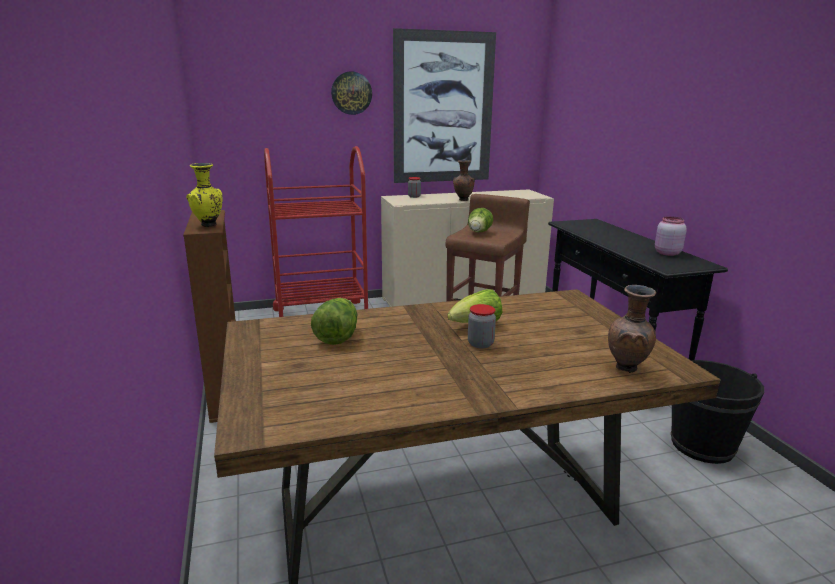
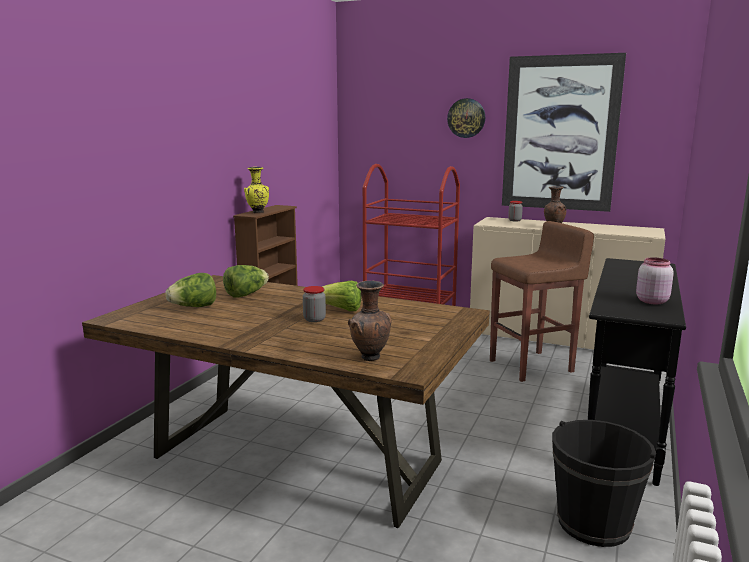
camera: 40 degrees right, 5 degrees down
(479, 232) = (530, 259): lettuce -> lettuce (194, 307)

